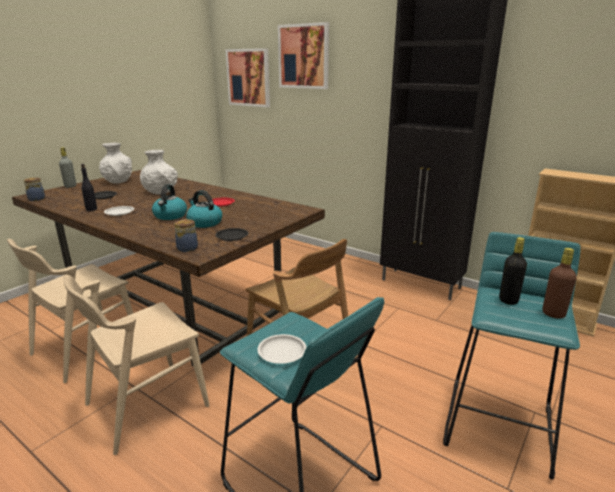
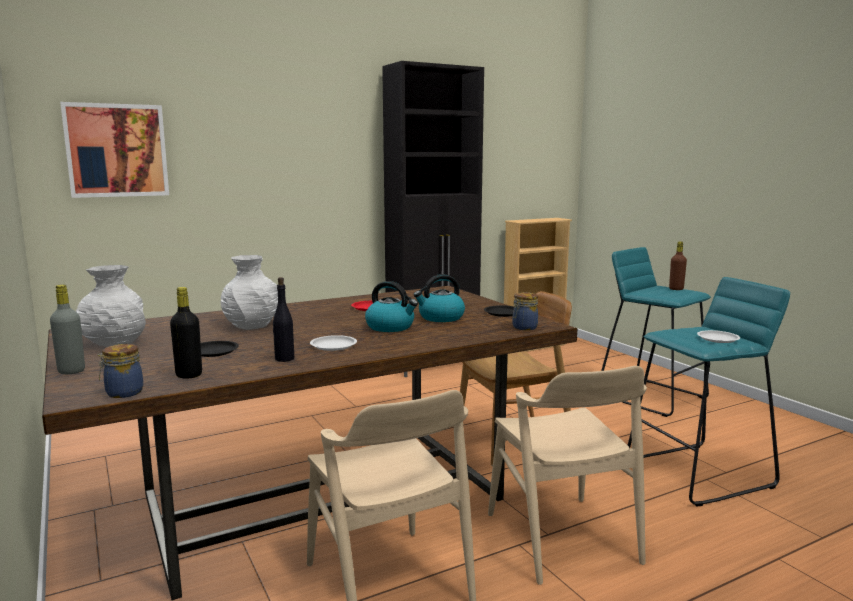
camera: 65 degrees left, 10 degrees down
(304, 56) = (232, 120): picture -> none
(508, 300) = (654, 291): black bottle -> black bottle (189, 375)

